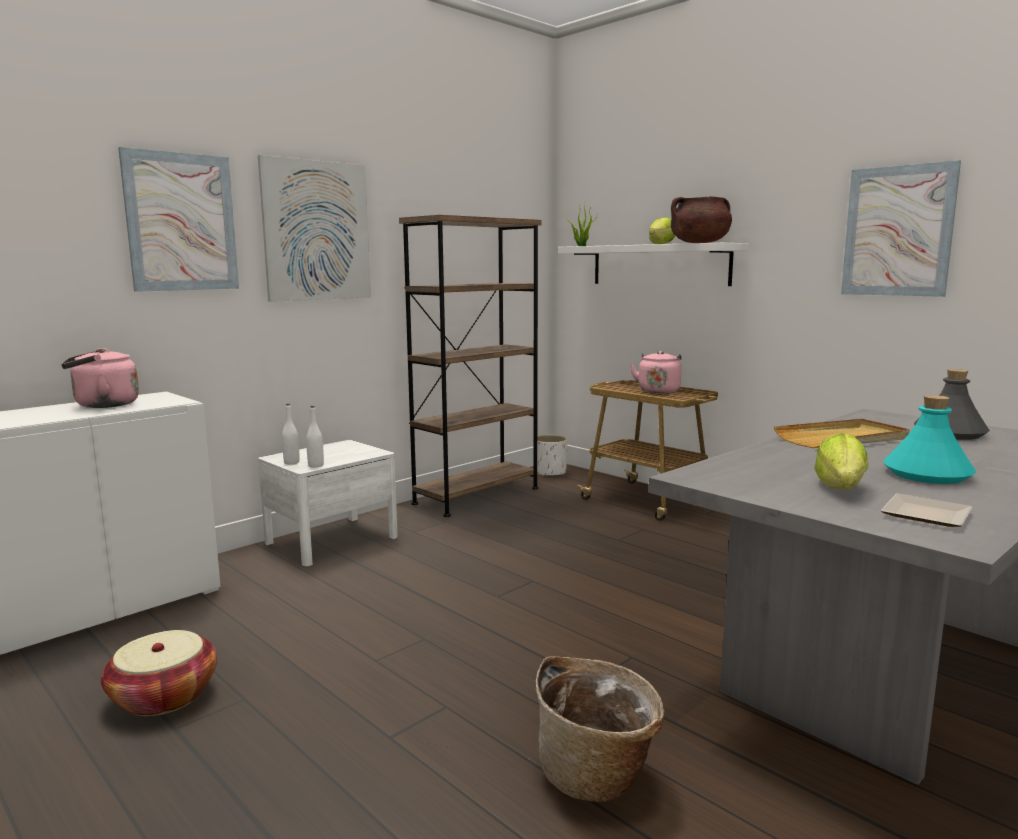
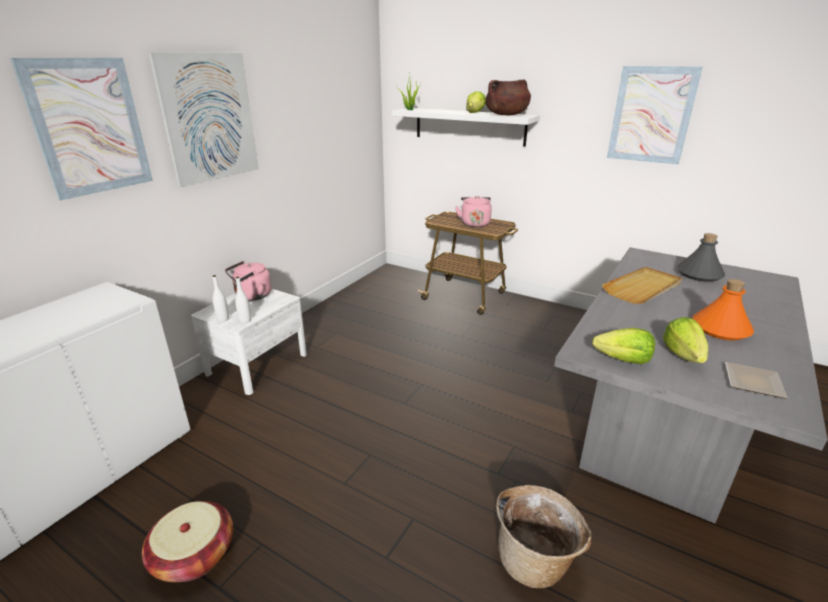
camera: 15 degrees left, 15 degrees up
(102, 405) = (59, 314): pink kettle -> pink kettle (251, 296)
(476, 496) = (347, 304): brown bookcase -> none
(550, 472) = (389, 275): white planter -> none
(743, 485) = (623, 360): none -> lettuce
(928, 474) = (720, 329): turquoise bottle -> orange bottle

